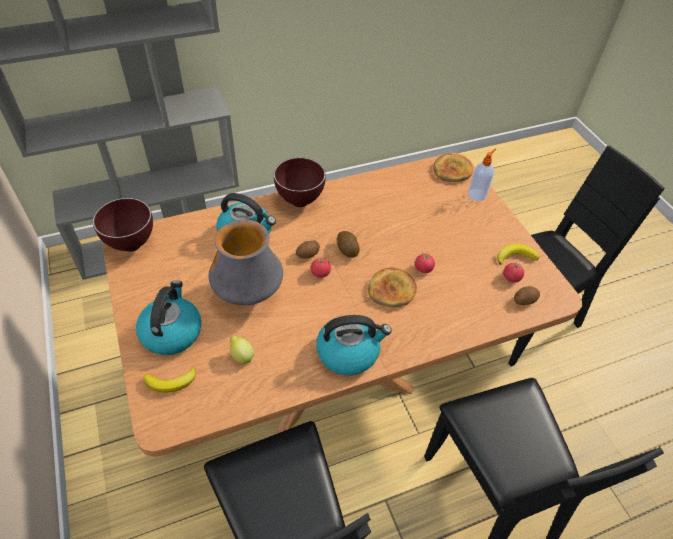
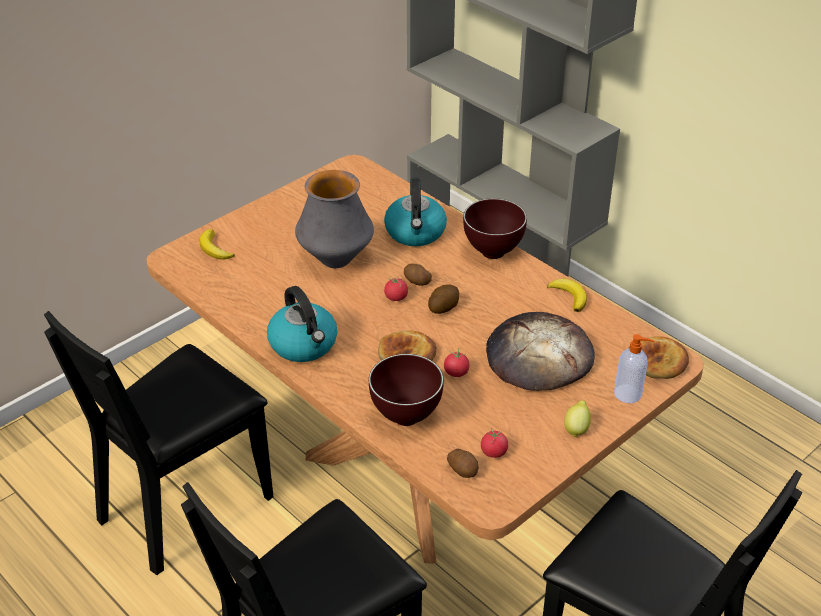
camera: 70 degrees right, 10 degrees down
(133, 244) = (353, 172): brown bowl -> brown bowl (408, 418)
(172, 332) = (266, 230): kettle -> none
(241, 356) = (262, 279): lemon -> lemon (576, 429)
(424, 220) = (538, 356): none -> bread
(515, 256) = (535, 450): banana -> banana (569, 296)

